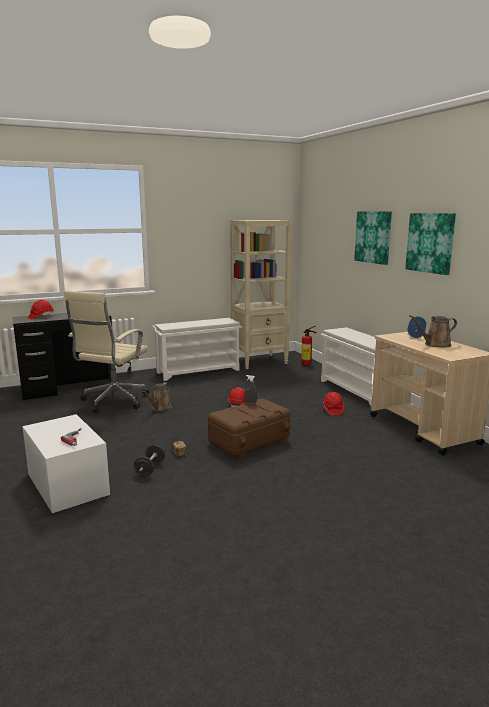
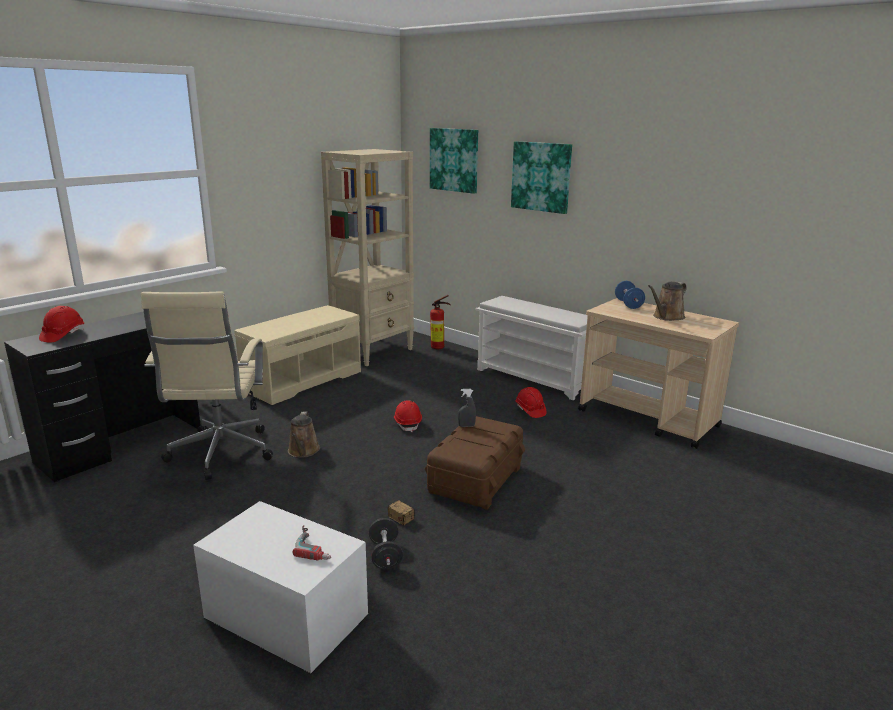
camera: 25 degrees left, 5 degrees up
(199, 371) = (303, 380): white shoe rack -> beige bench
(430, 243) = (636, 187): picture -> picture (454, 160)

